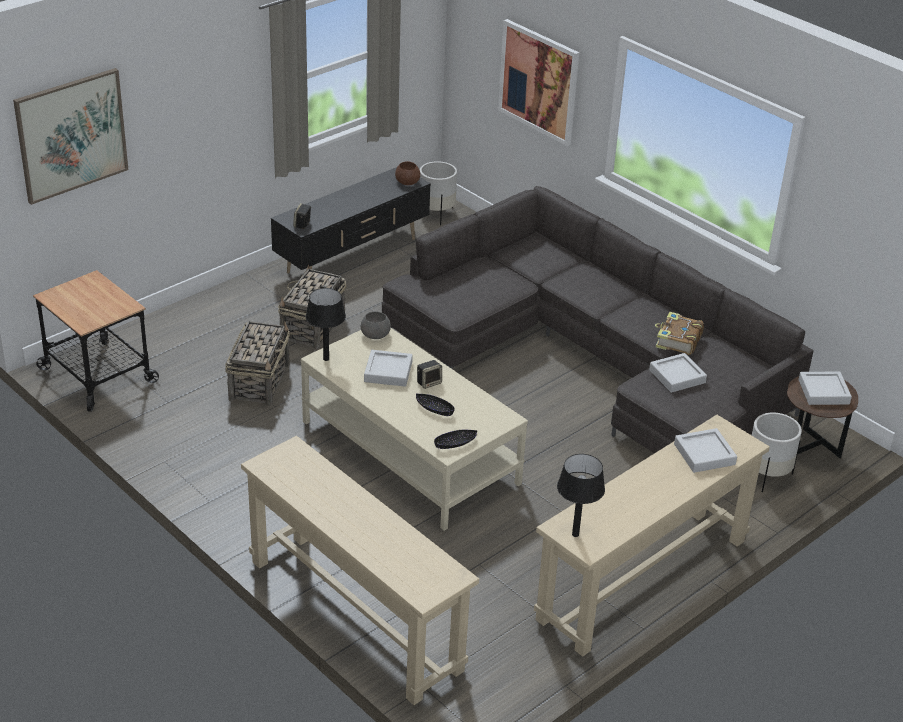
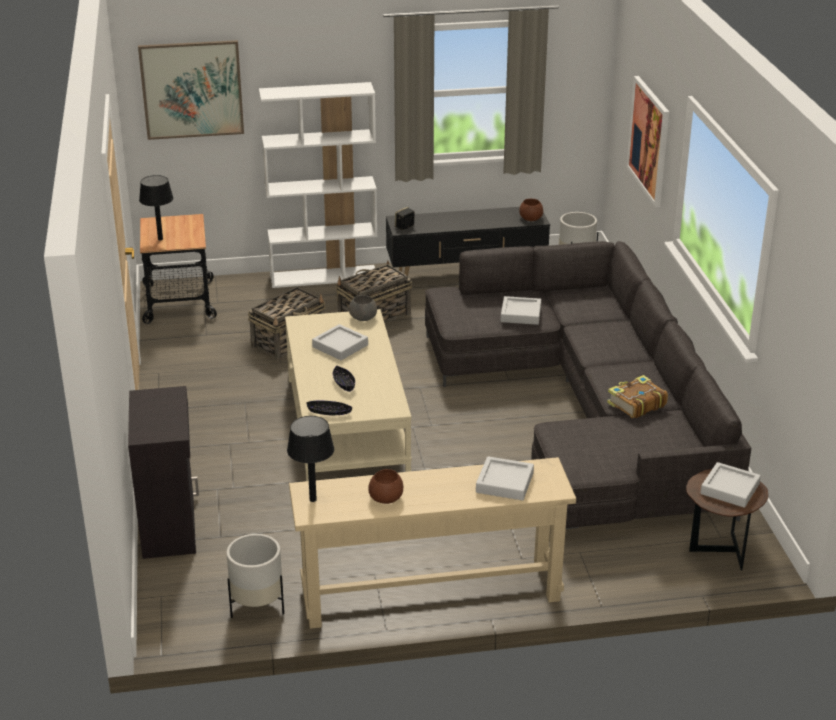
camera: 35 degrees right, 5 degrees down
(218, 299) = (324, 276): none -> white bookcase
(326, 359) = (303, 323): black table lamp -> black table lamp (160, 239)
(354, 614) = (170, 525): beige console table -> black cabinet
(429, 382) = (363, 363): speaker -> none
(630, 506) = (386, 497): none -> brown bowl
(677, 376) = (599, 431): grey tray -> grey tray (520, 314)
(767, 476) = (647, 558): white planter -> white planter (257, 606)

